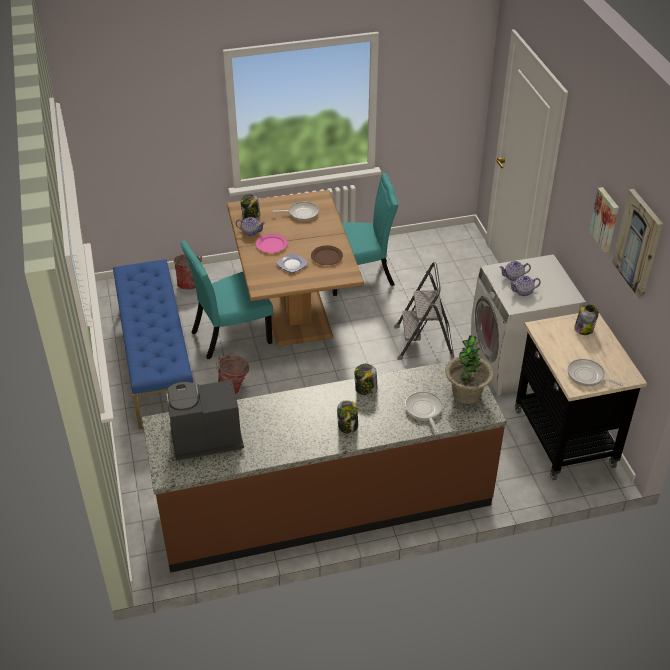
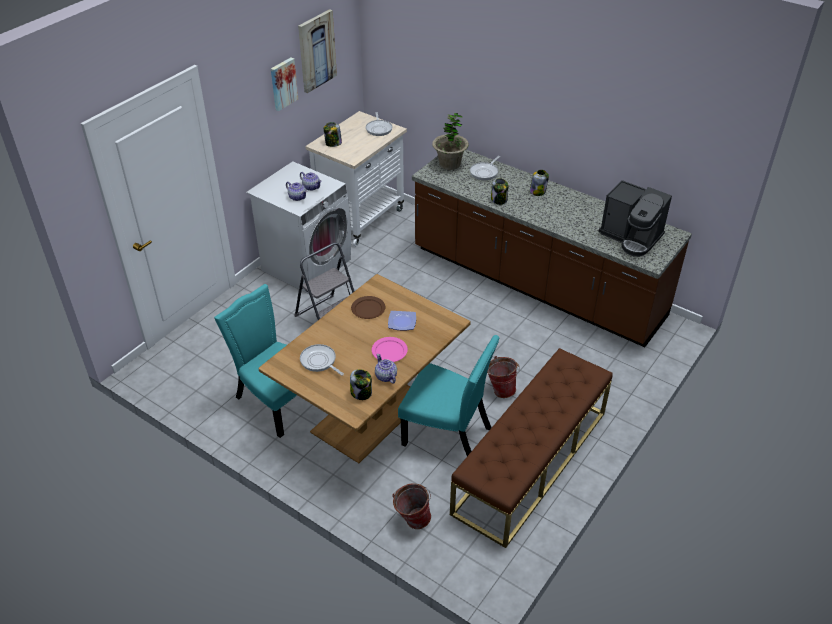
camera: 130 degrees left, 0 degrees up
(156, 360) = (531, 462): blue bench -> brown bench
(564, 439) = (360, 218): black cart -> white cart

